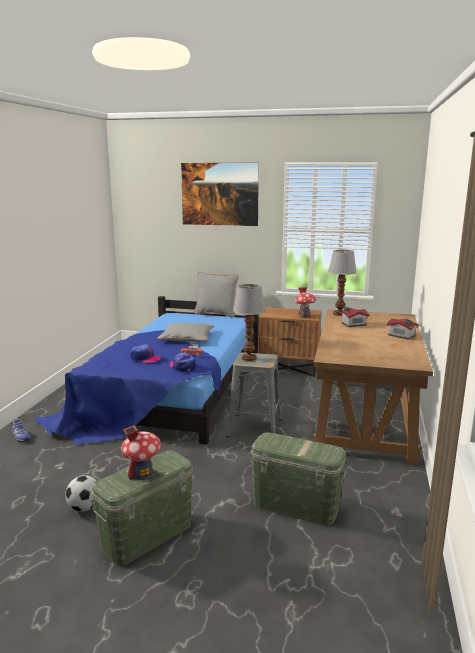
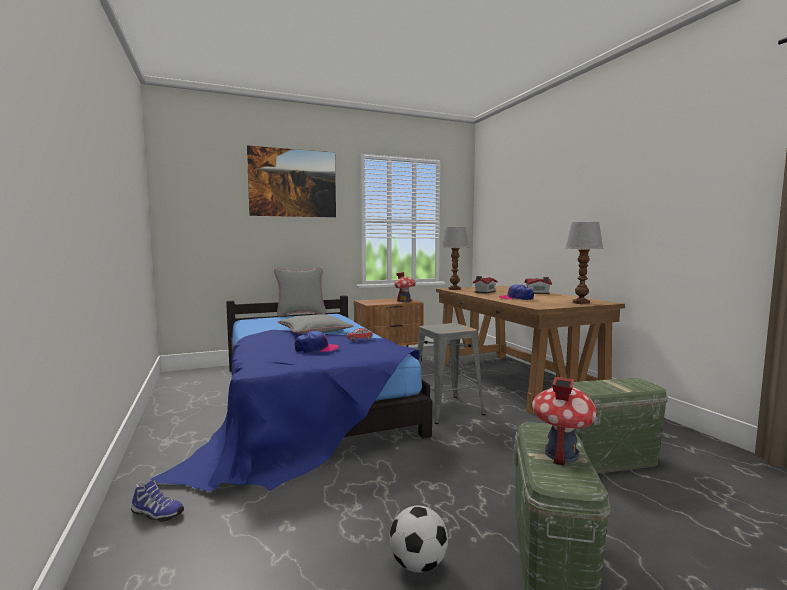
camera: 35 degrees left, 10 degrees down
(183, 366) = (376, 348): cap -> cap (516, 298)
(248, 358) = (440, 328): table lamp -> table lamp (580, 303)

